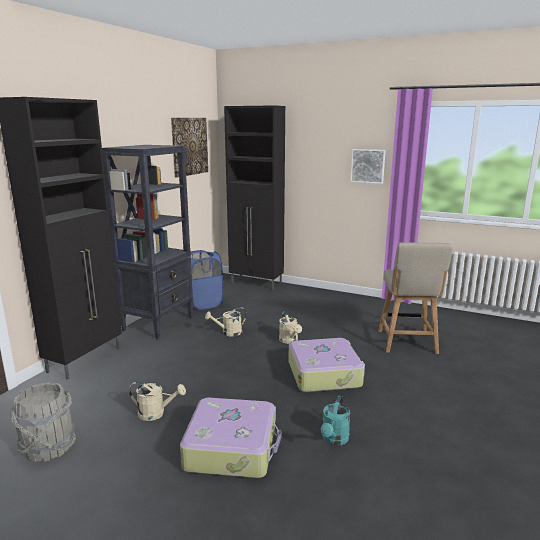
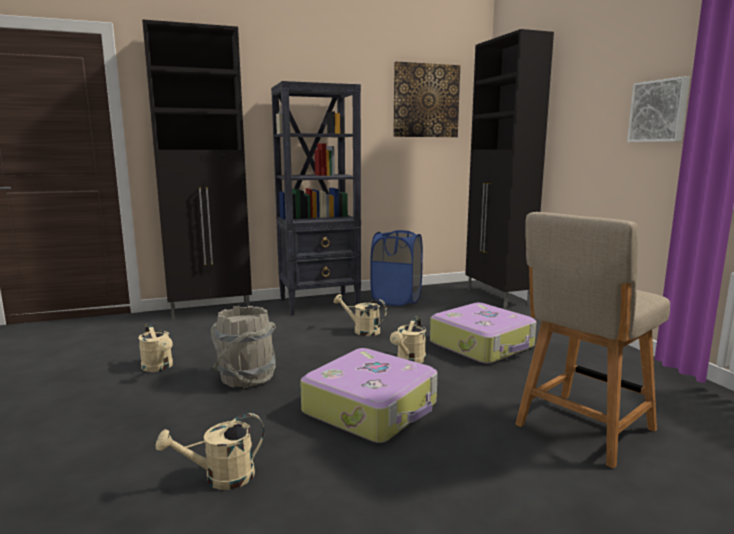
camera: 45 degrees right, 5 degrees down
(48, 447) = (62, 356): grey bucket -> grey bucket (246, 378)
(232, 447) = (136, 424): suitcase -> suitcase (483, 345)
(334, 440) = (220, 478): turquoise watering can -> beige watering can

